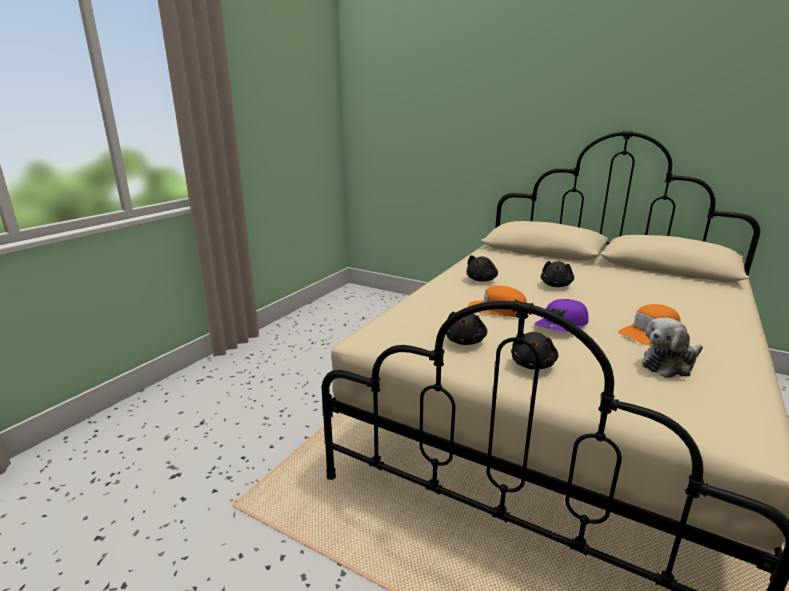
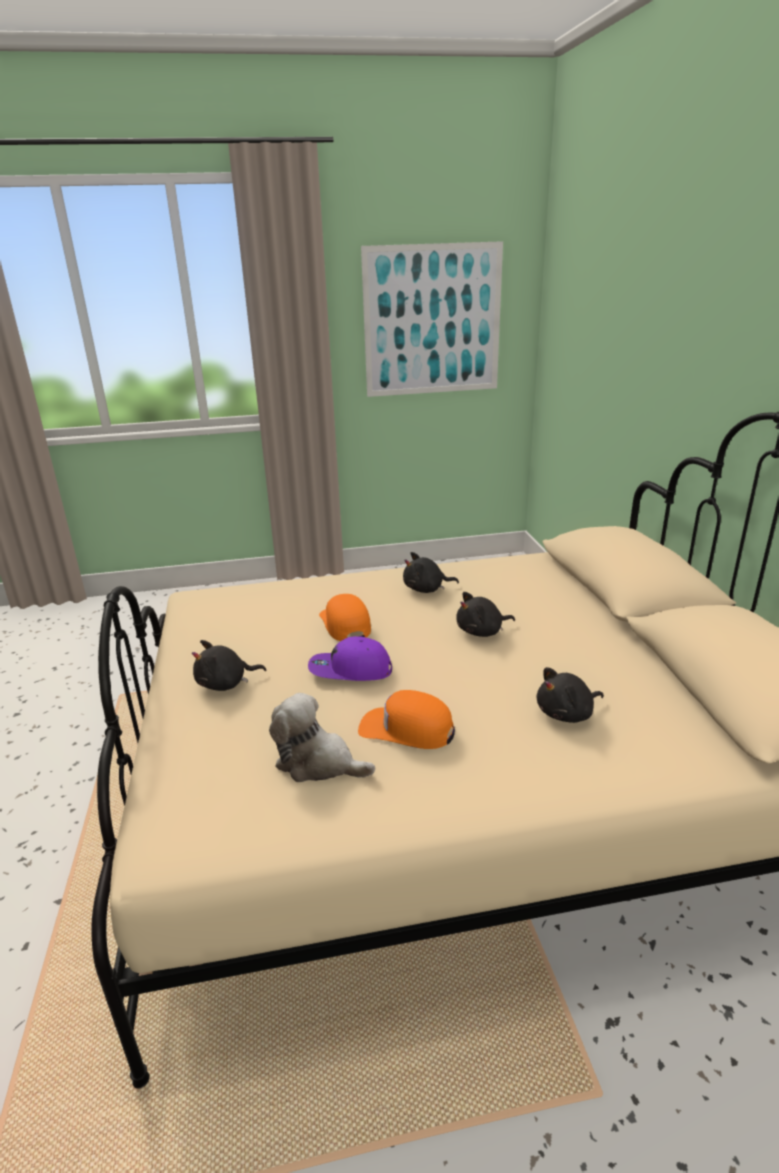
camera: 50 degrees right, 5 degrees up
(290, 112) = (432, 321): none -> picture
(465, 341) = (242, 636): black plush toy -> black plush toy (567, 714)

